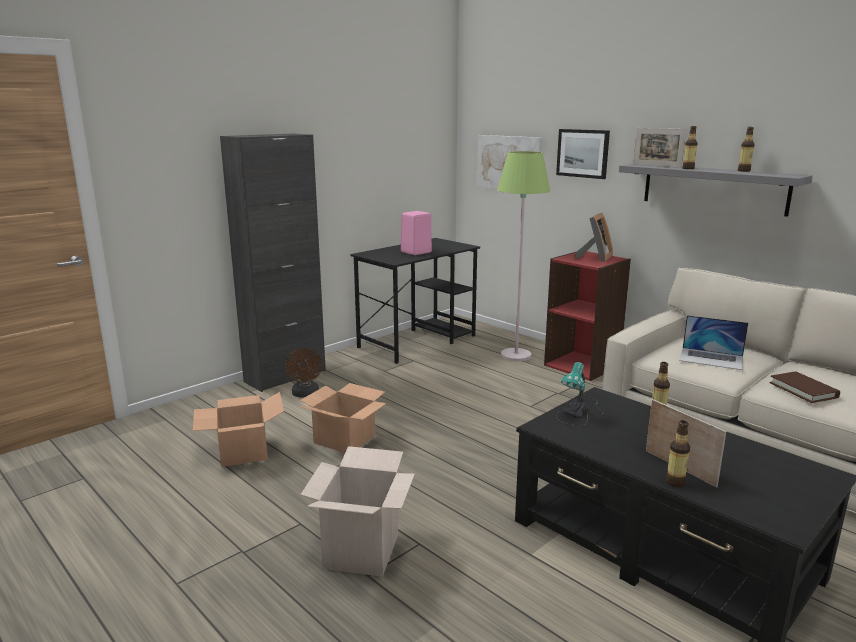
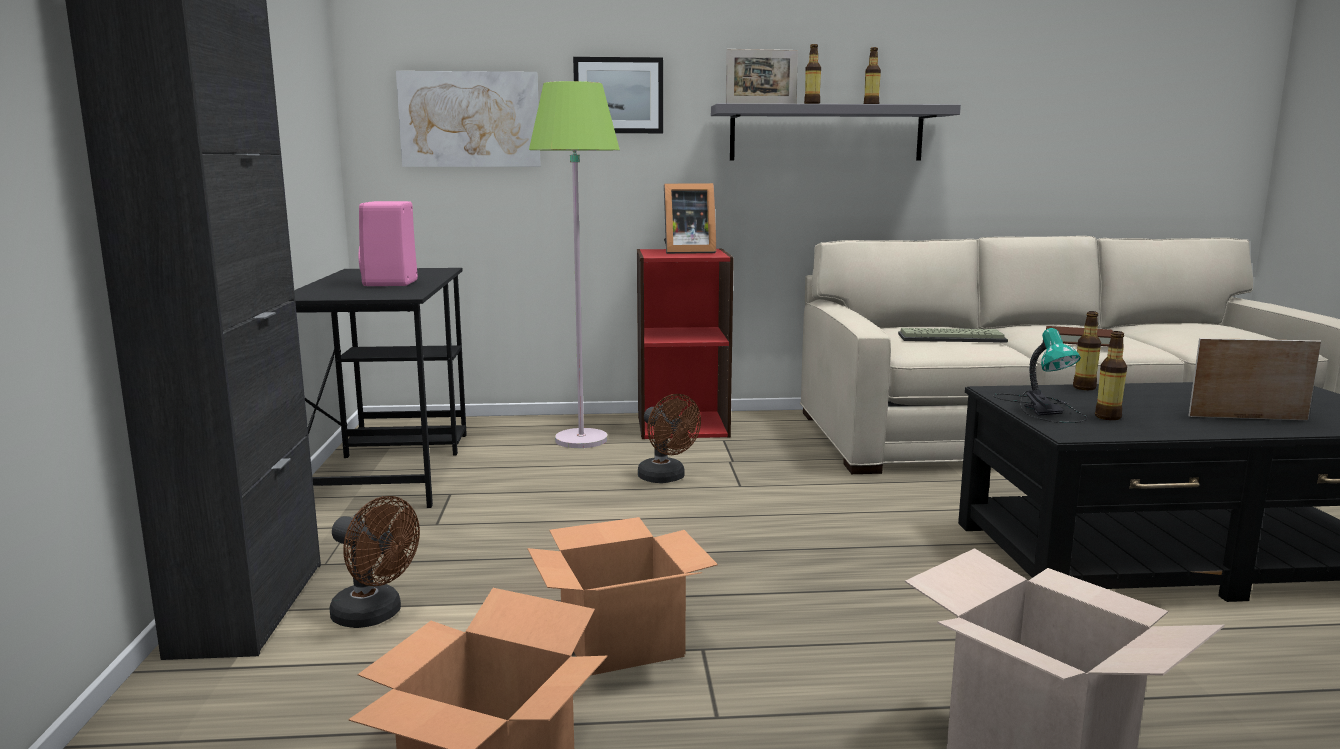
camera: 50 degrees left, 5 degrees down
(507, 388) = (666, 478): none -> brown fan
(595, 258) = (686, 252): picture frame -> picture frame turned 105 degrees clockwise
(675, 482) = (1286, 429): bottle -> bottle (1107, 417)
(711, 358) = (952, 338): laptop -> keyboard

